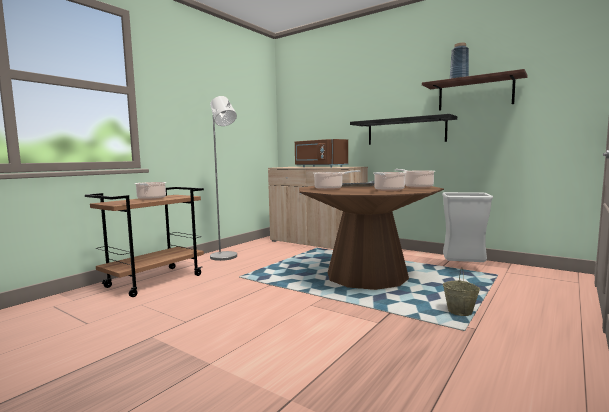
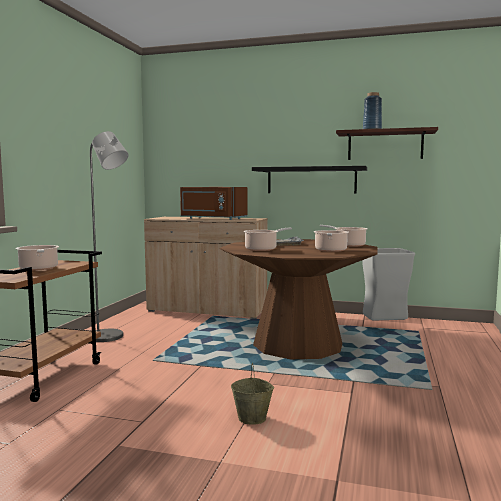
camera: 20 degrees left, 0 degrees up
(460, 312) = (415, 372): beige bucket -> beige bucket (252, 418)

